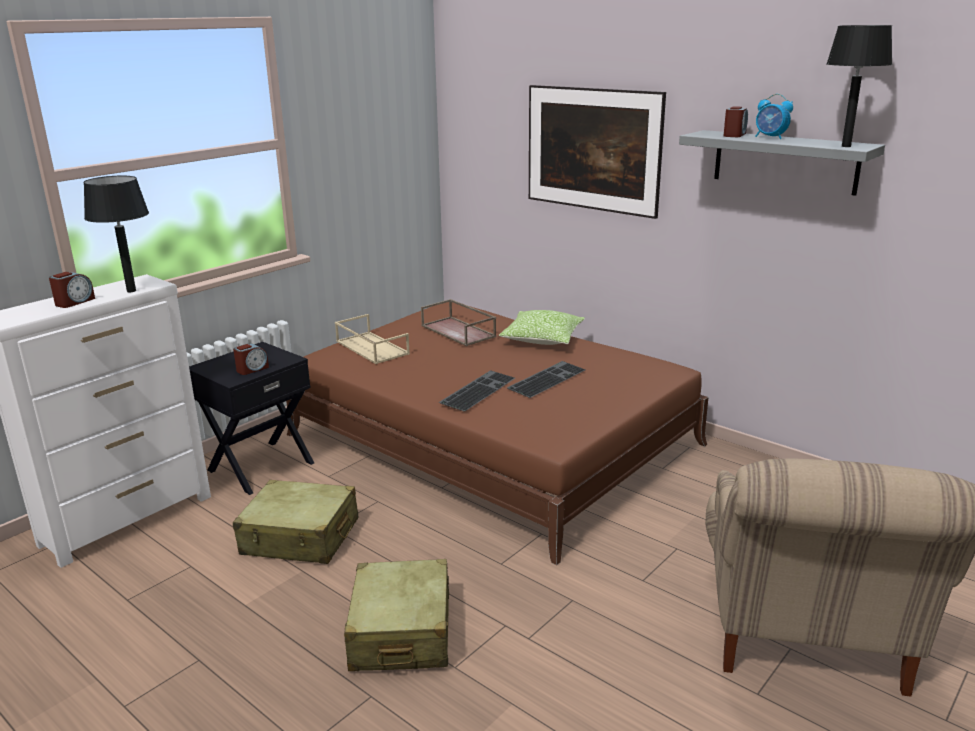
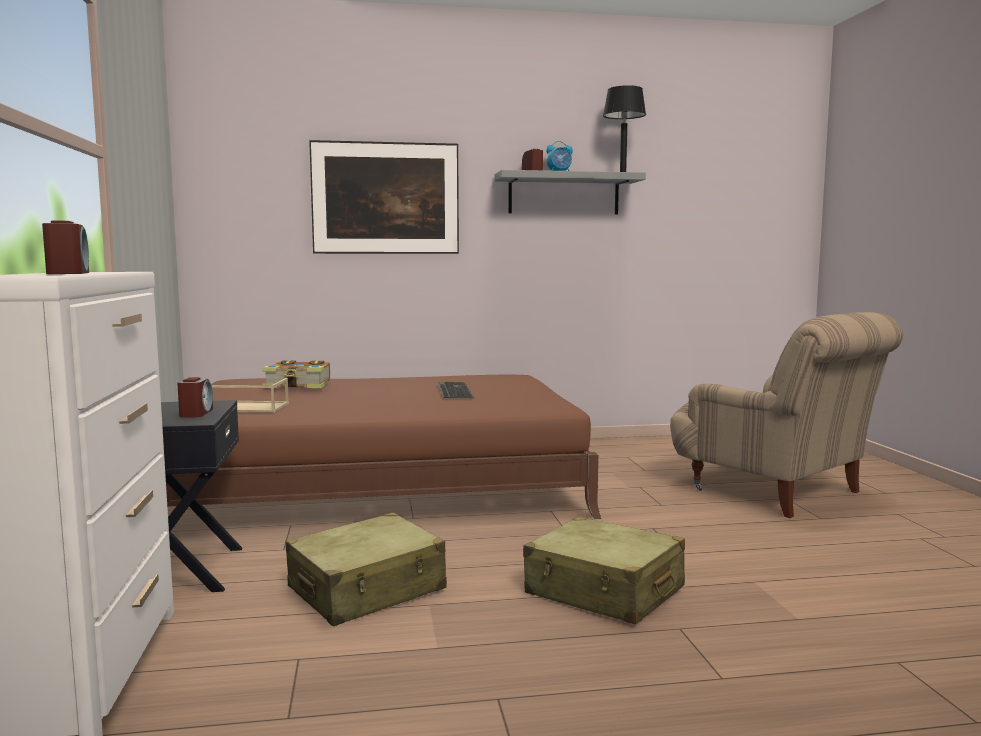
camera: 50 degrees left, 15 degrees down
(132, 291) = (116, 272): black table lamp -> none
(459, 331) = (299, 385): brown tray -> book
(477, 390) = (422, 402): keyboard -> none
(542, 339) = (378, 380): pillow -> none

